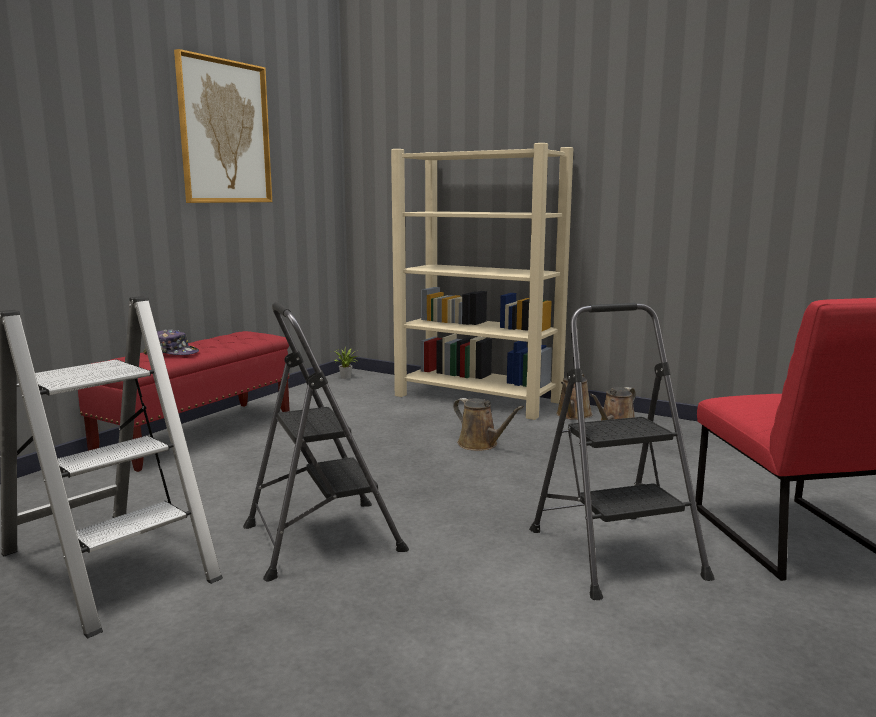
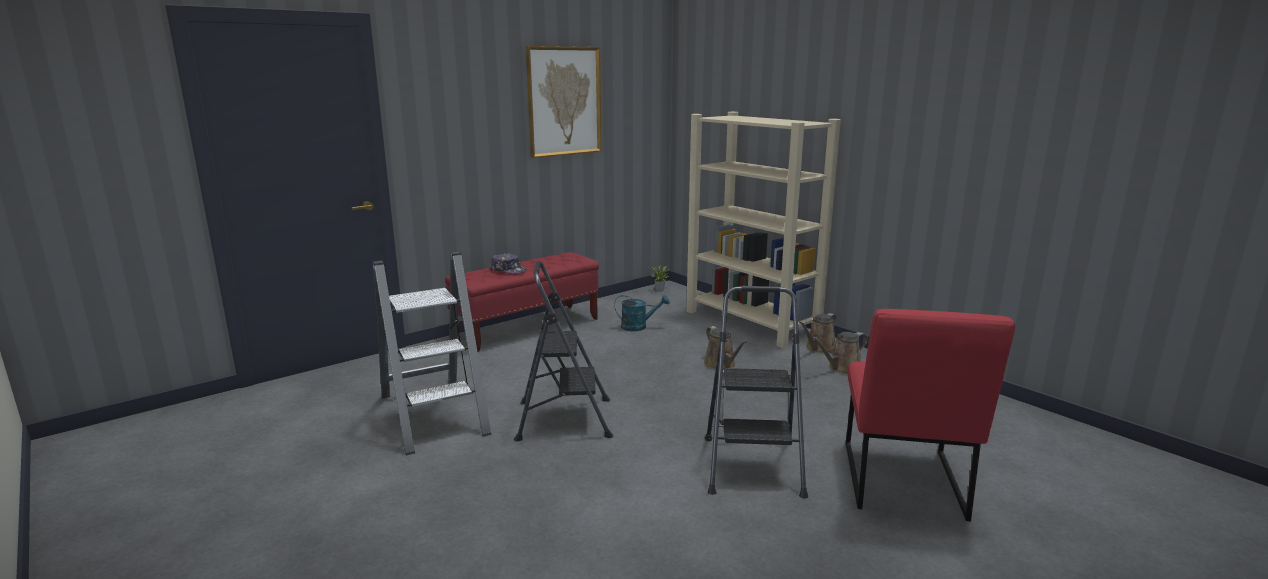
camera: 20 degrees right, 5 degrees up
(348, 417) = (639, 326): none -> turquoise watering can

